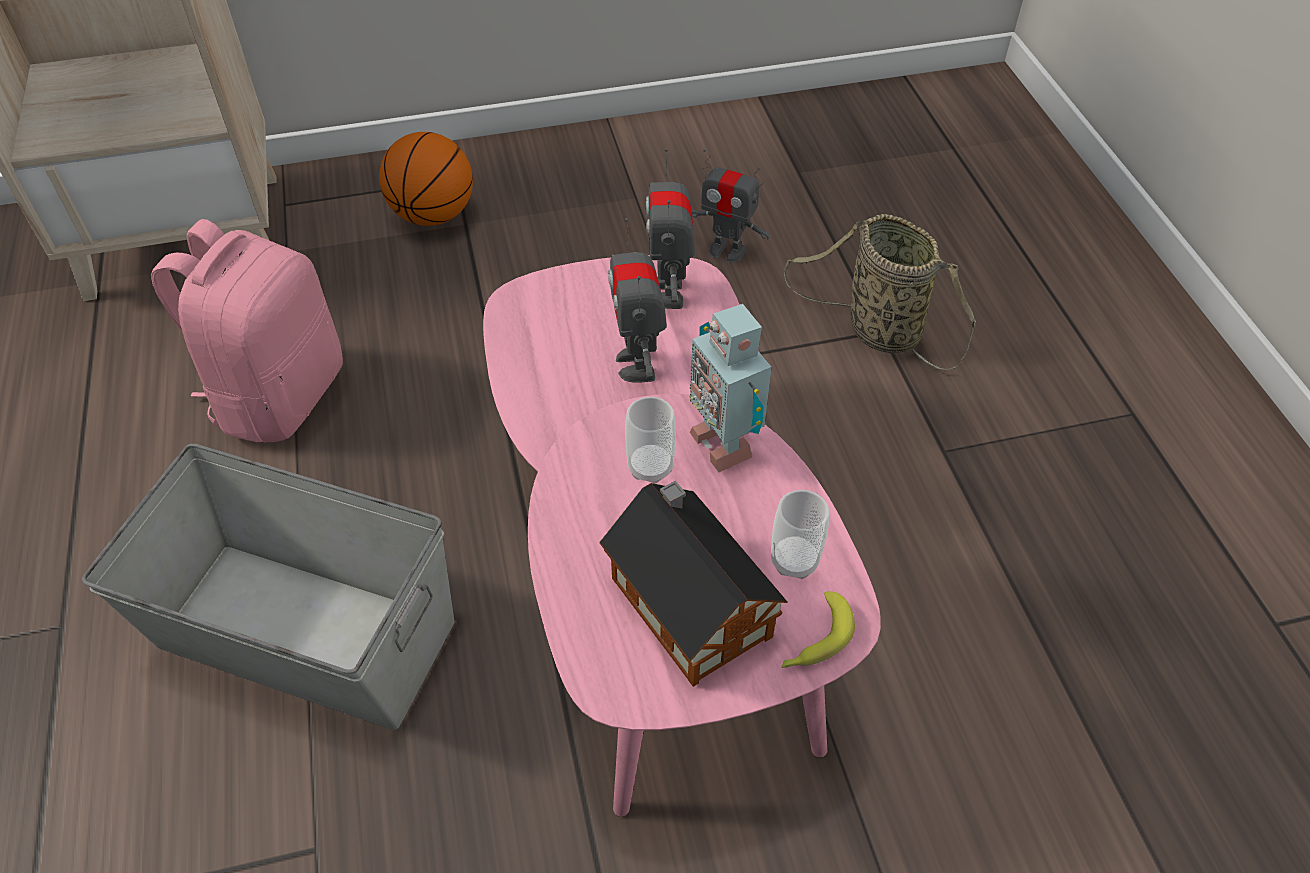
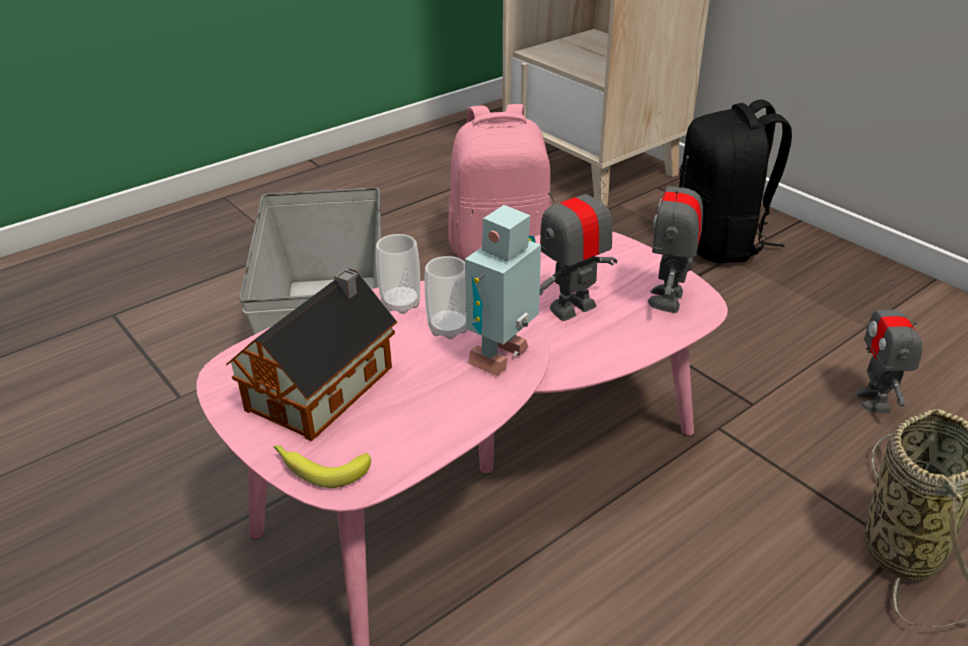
camera: 65 degrees right, 15 degrees down
(433, 215) = (720, 242): basketball -> black backpack
(669, 292) = (667, 299): toy robot -> toy robot turned 45 degrees counterclockwise
(794, 560) = (399, 432): cup -> cup (401, 304)

